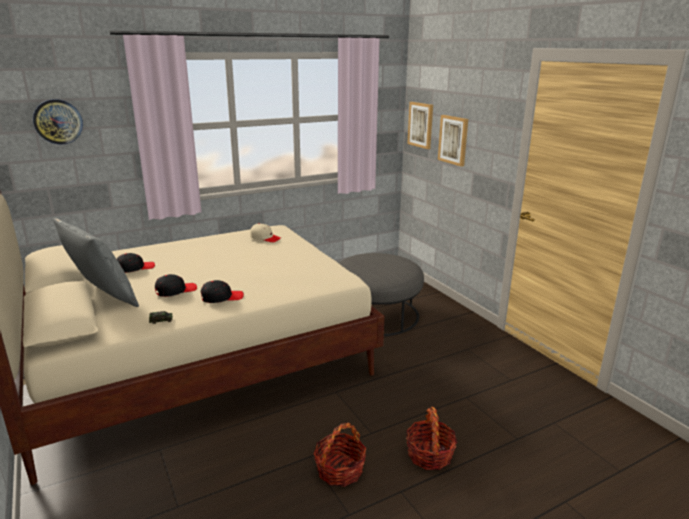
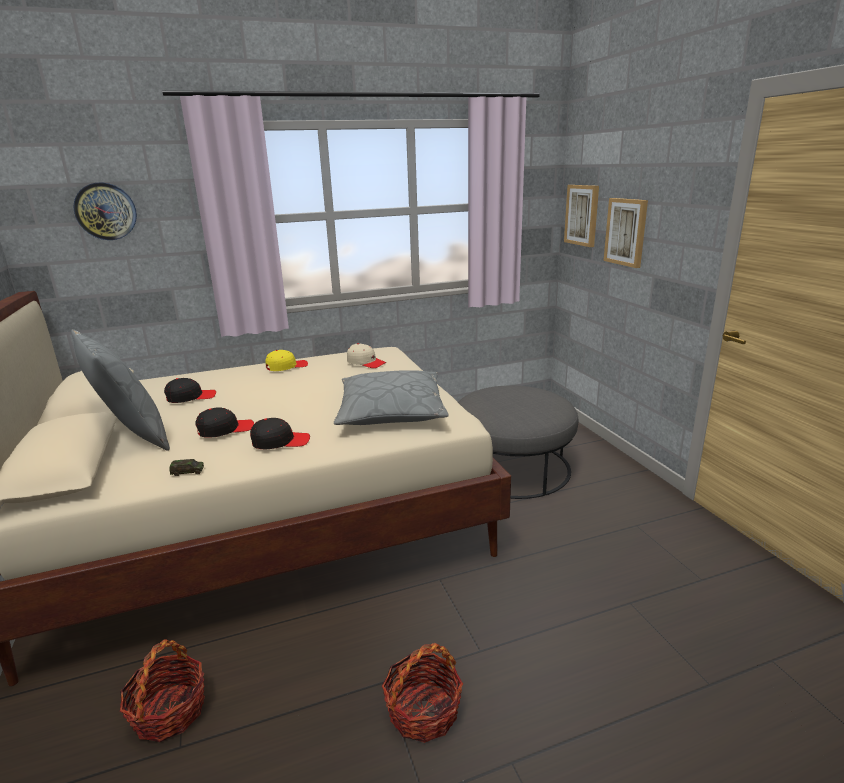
camera: 10 degrees right, 0 degrees up
(202, 242) = (286, 367): none -> yellow cap
(296, 273) = (391, 411): none -> grey pillow
(429, 455) = (565, 699): basket -> basket (169, 711)

